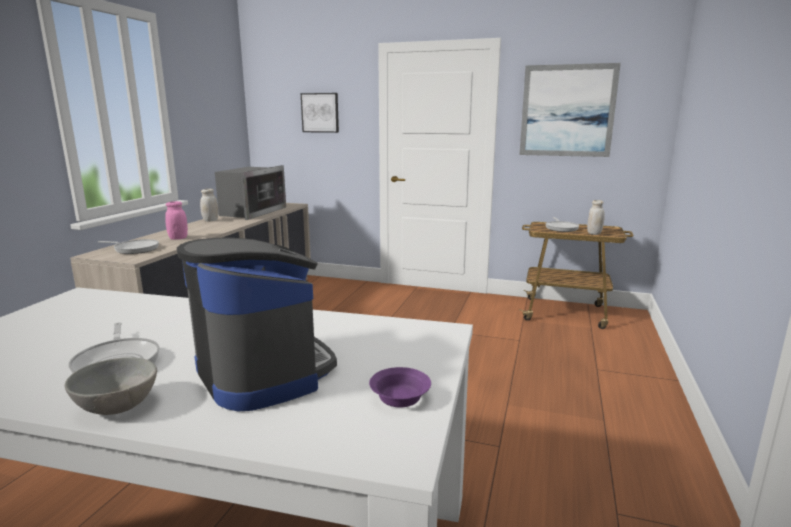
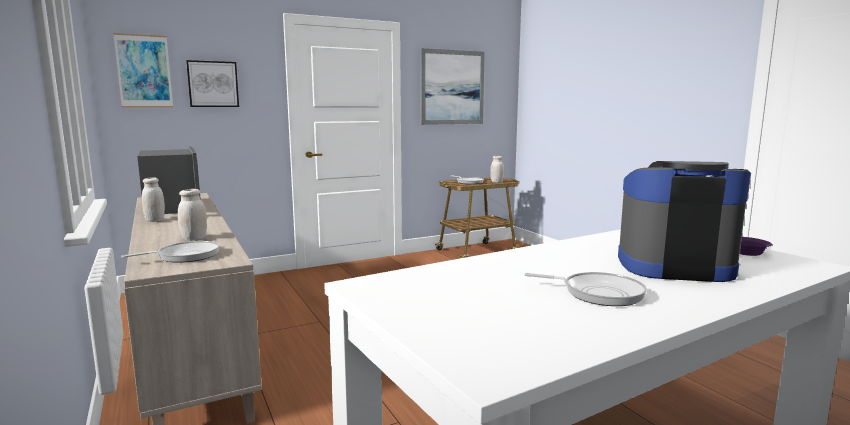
camera: 45 degrees left, 5 degrees down
(118, 406) = (694, 302): grey bowl -> none
(178, 238) = (194, 238): pink jar -> white jar
(275, 103) = (144, 71): none -> picture

